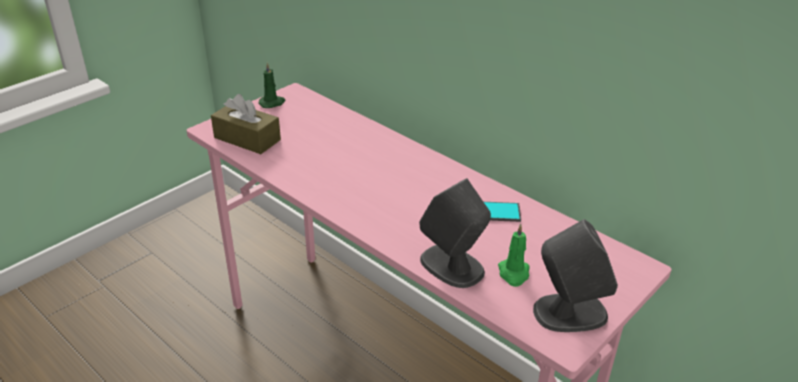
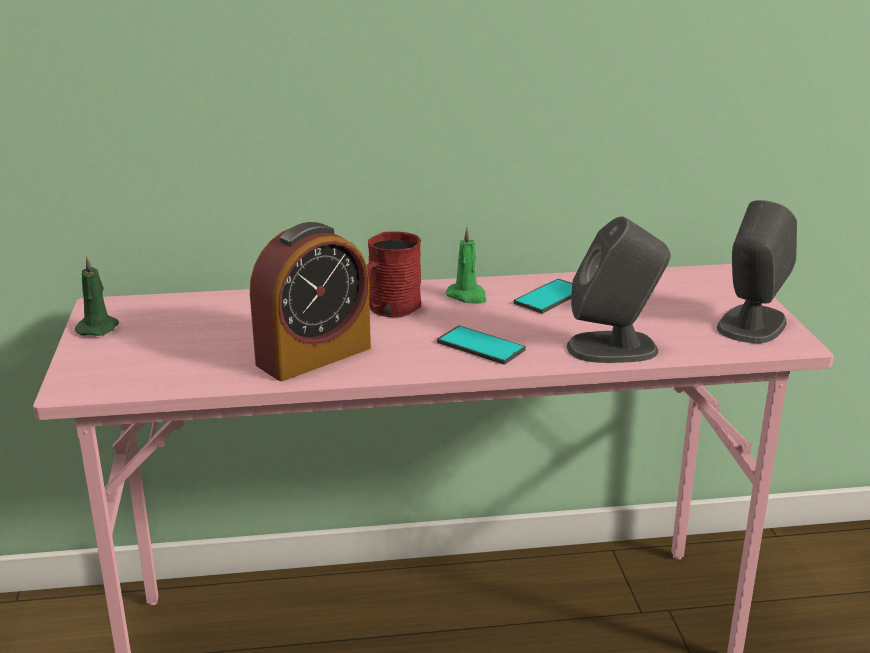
camera: 50 degrees left, 10 degrees down
(247, 139) = (153, 372): brown tissue box -> none
(314, 171) = (314, 356): none -> alarm clock
(391, 217) = (480, 346): none -> phone
(398, 167) = (389, 309): none -> red mug
(514, 273) = (664, 325): green candle -> green candle (467, 296)

